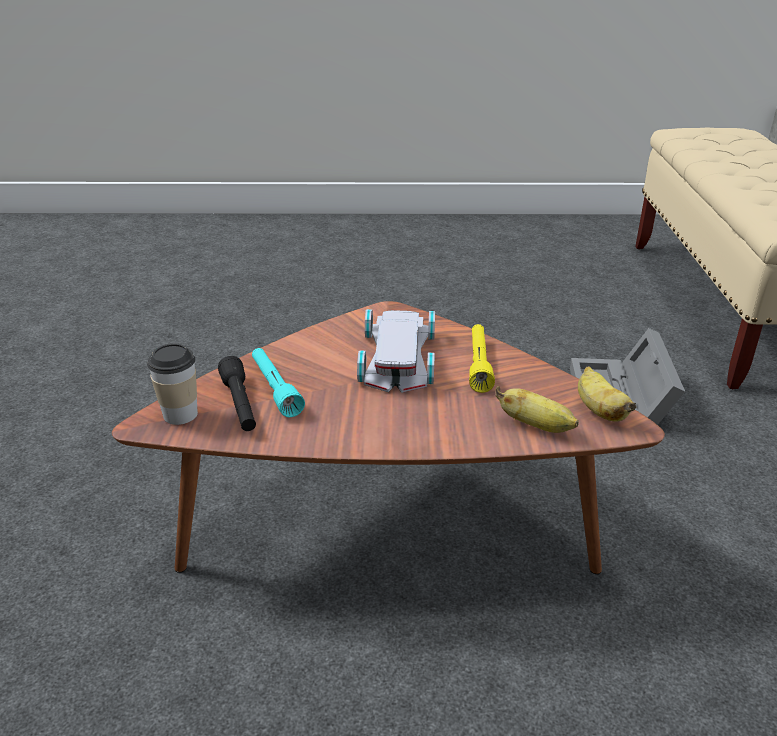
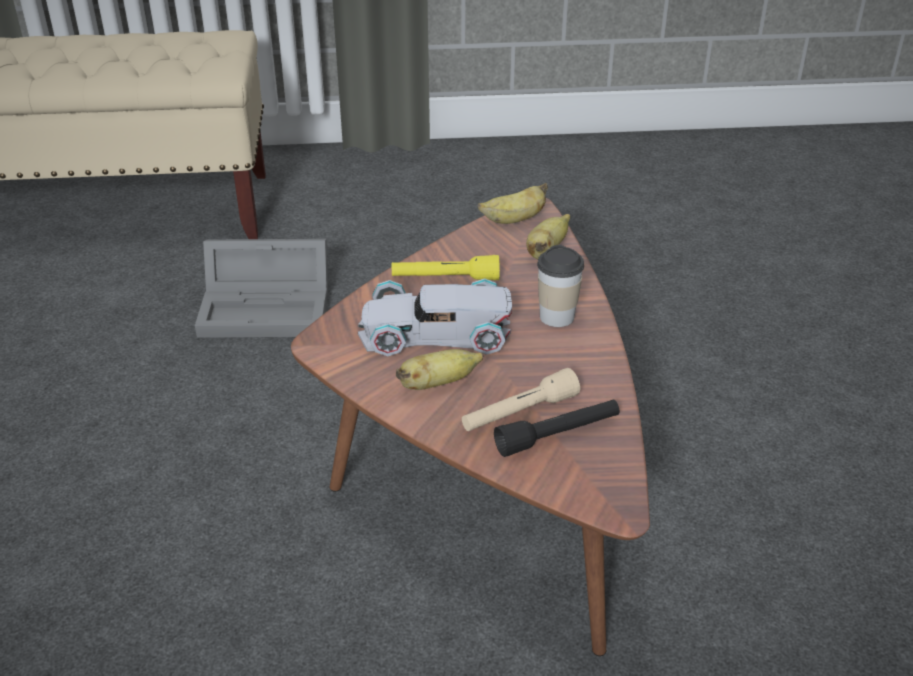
camera: 95 degrees left, 5 degrees up
(180, 414) = (588, 481): cup -> cup (557, 317)
(275, 389) = (519, 413): turquoise flashlight -> beige flashlight
(325, 355) = (438, 384): none -> banana

